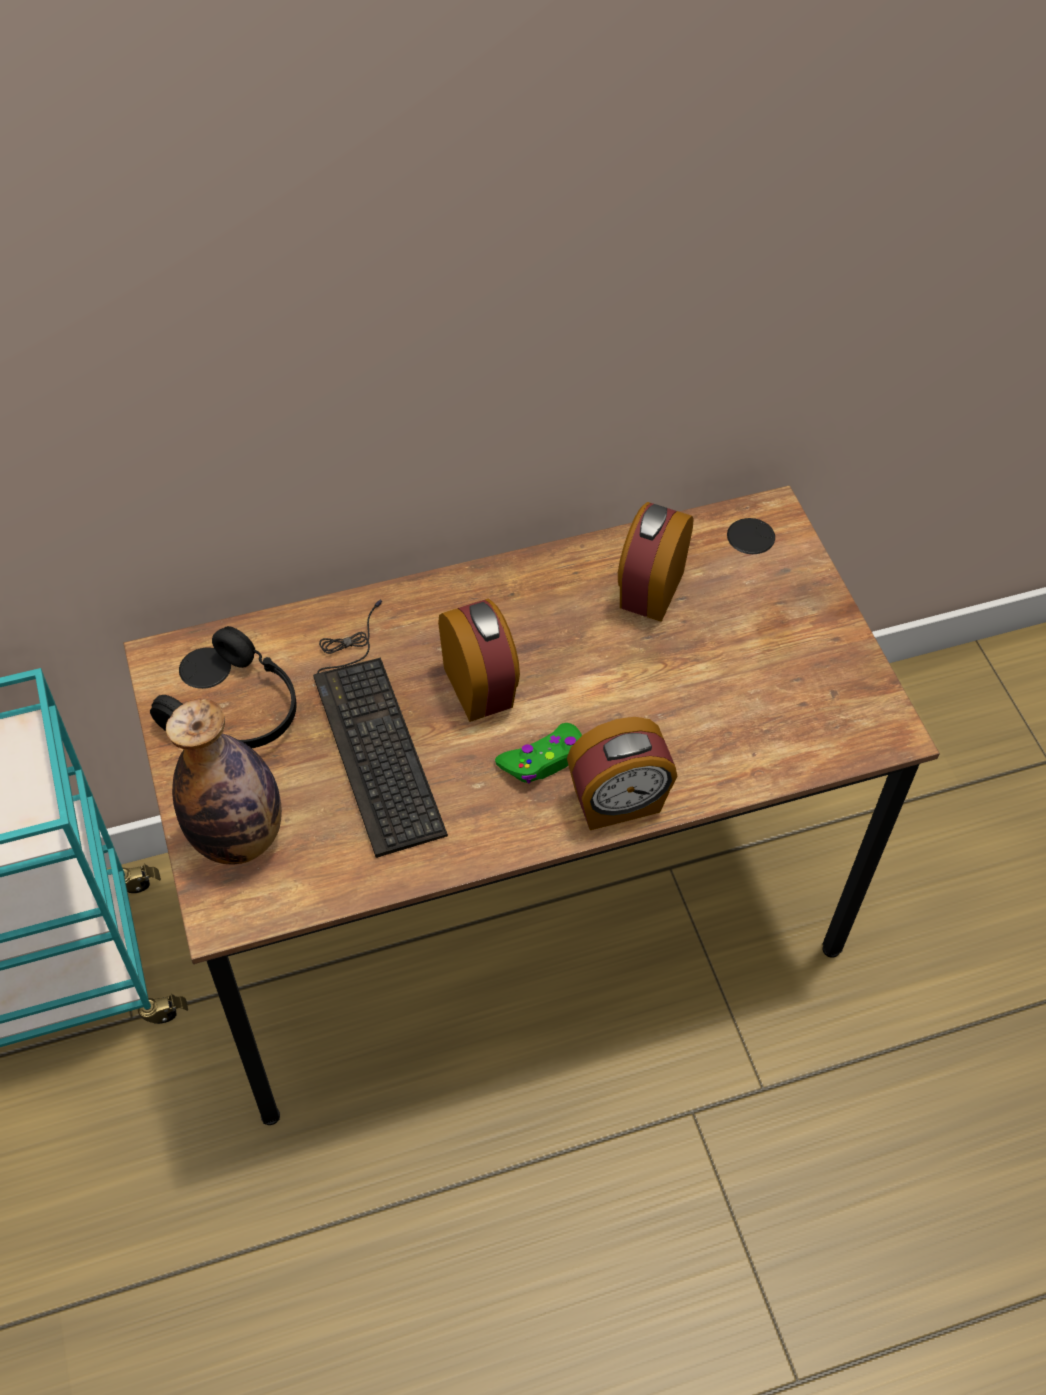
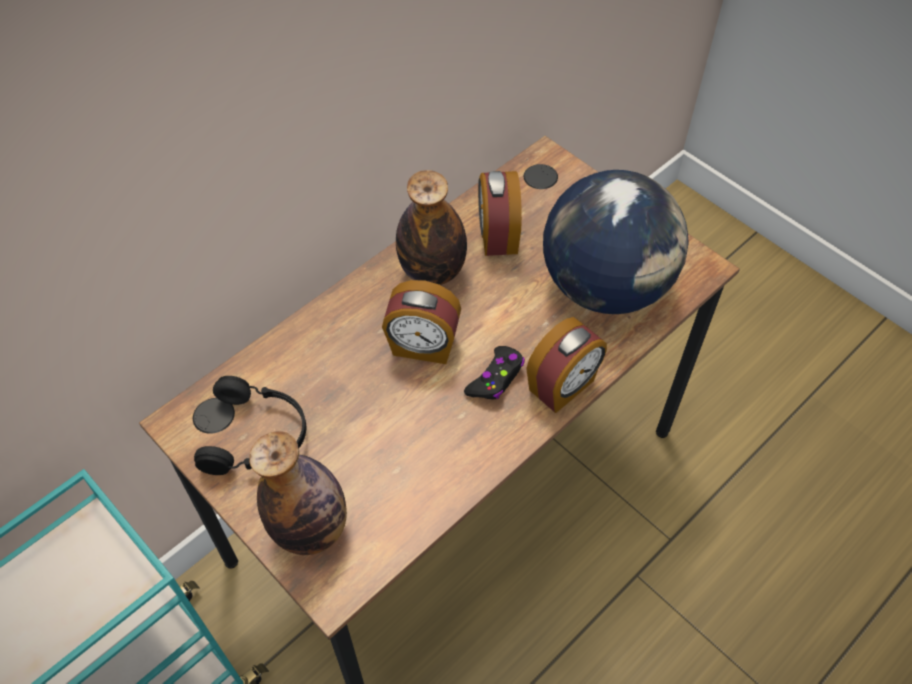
camera: 25 degrees left, 0 degrees up
(374, 730) = (366, 408): keyboard -> none
(480, 687) = (423, 346): alarm clock -> alarm clock turned 150 degrees clockwise
(543, 760) = (496, 378): green game controller -> black game controller
(544, 602) = (432, 271): none -> bottle
(747, 705) = (605, 286): none -> globe

